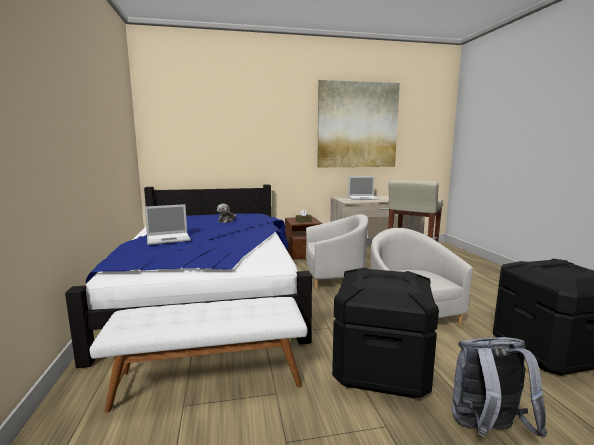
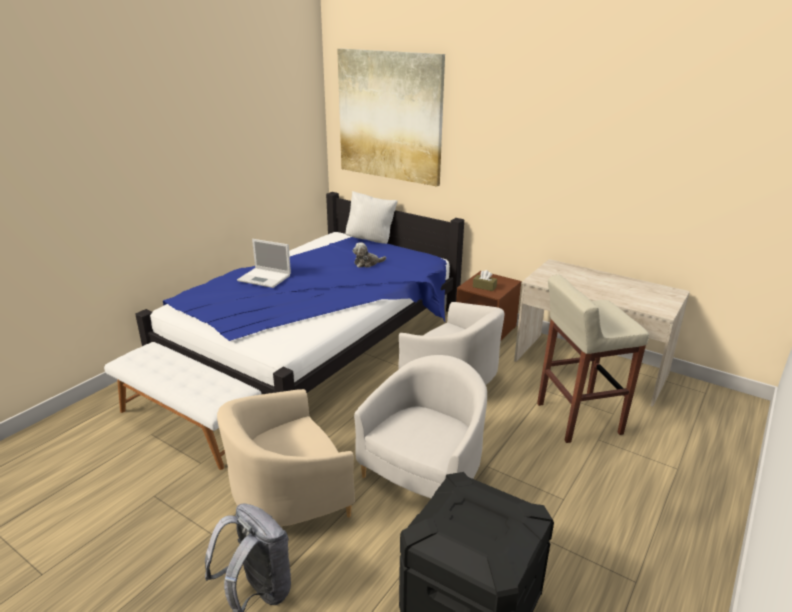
camera: 45 degrees right, 15 degrees up
(198, 214) = (371, 240): none -> white pillow
(357, 125) = (613, 149): picture -> picture (390, 116)
(363, 198) = (583, 279): laptop -> none
(380, 369) = (289, 498): black storage box -> beige armchair

